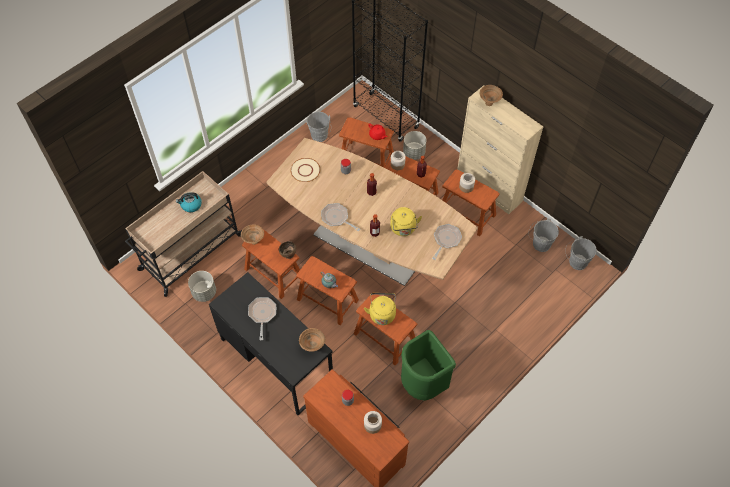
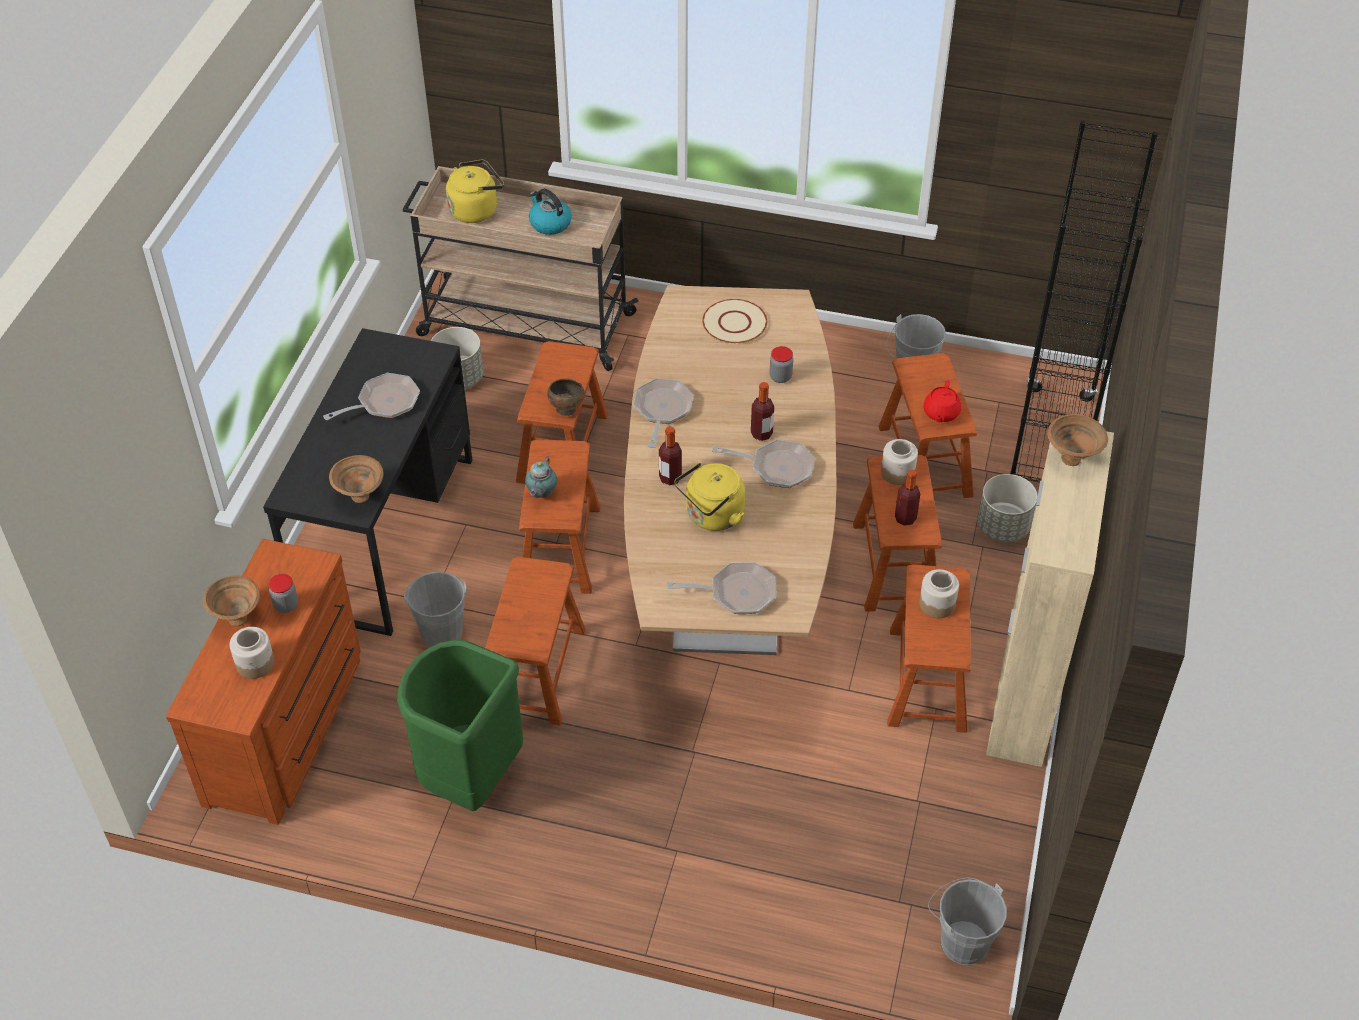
camera: 60 degrees right, 10 degrees down
(253, 241) = (561, 352): brown bowl -> brown bowl (237, 618)
(382, 313) = (532, 597): yellow kettle -> yellow kettle (476, 210)
(392, 196) = (776, 468): none -> frying pan
(539, 244) = (955, 845): grey bucket -> grey bucket (441, 628)

